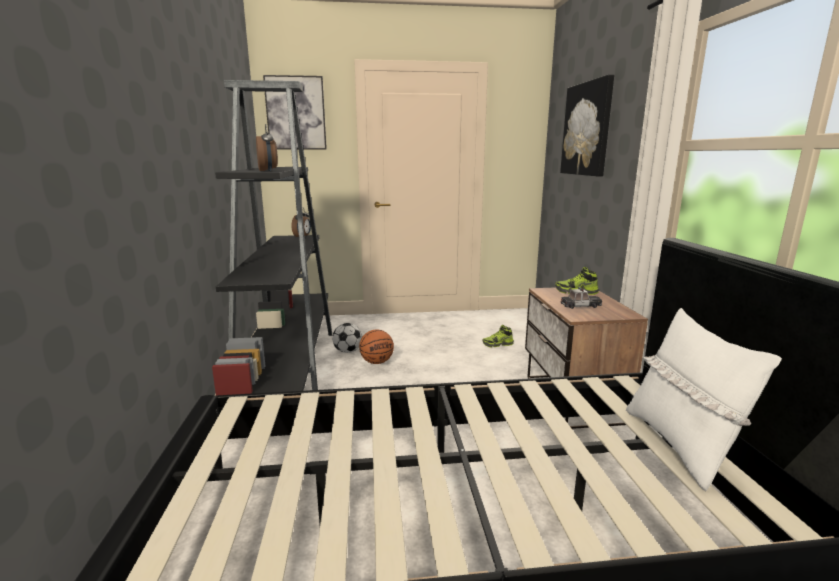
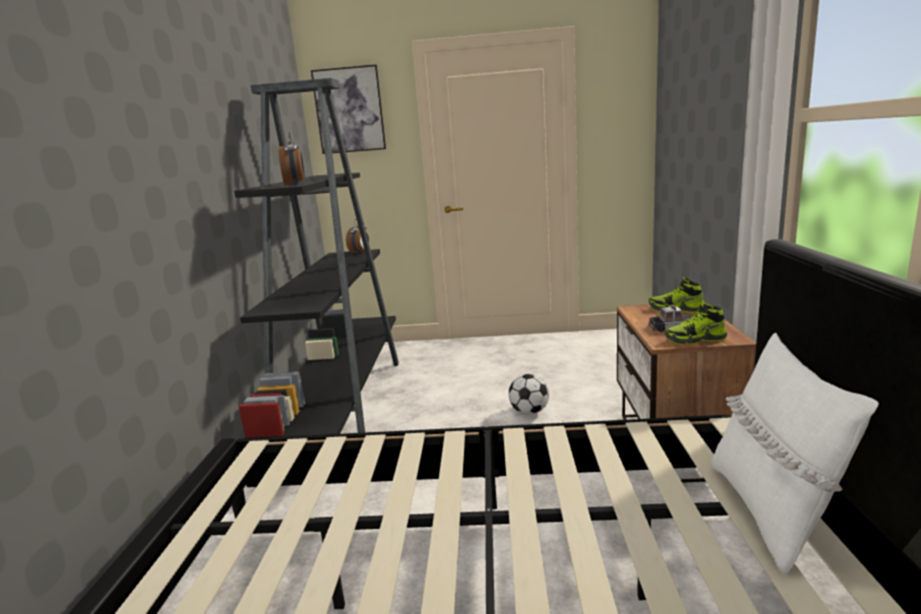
camera: 10 degrees right, 0 degrees up
(348, 351) = (412, 384): football -> football (529, 412)
(377, 362) = (442, 397): basketball -> none
(497, 344) = (594, 374): shoe -> shoe (695, 340)
(587, 129) = (696, 99): picture -> none

